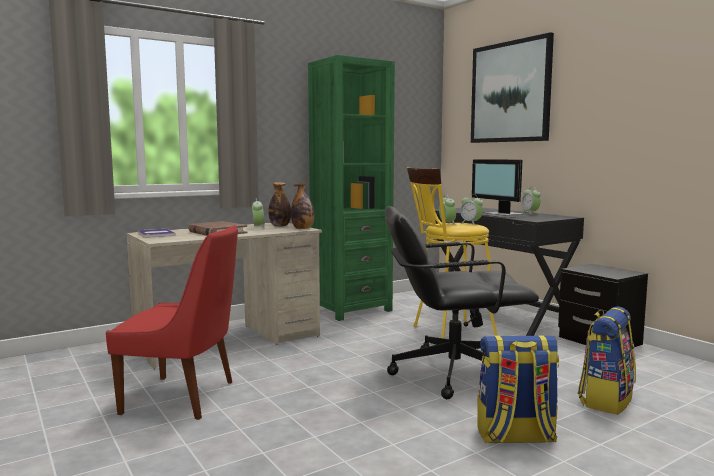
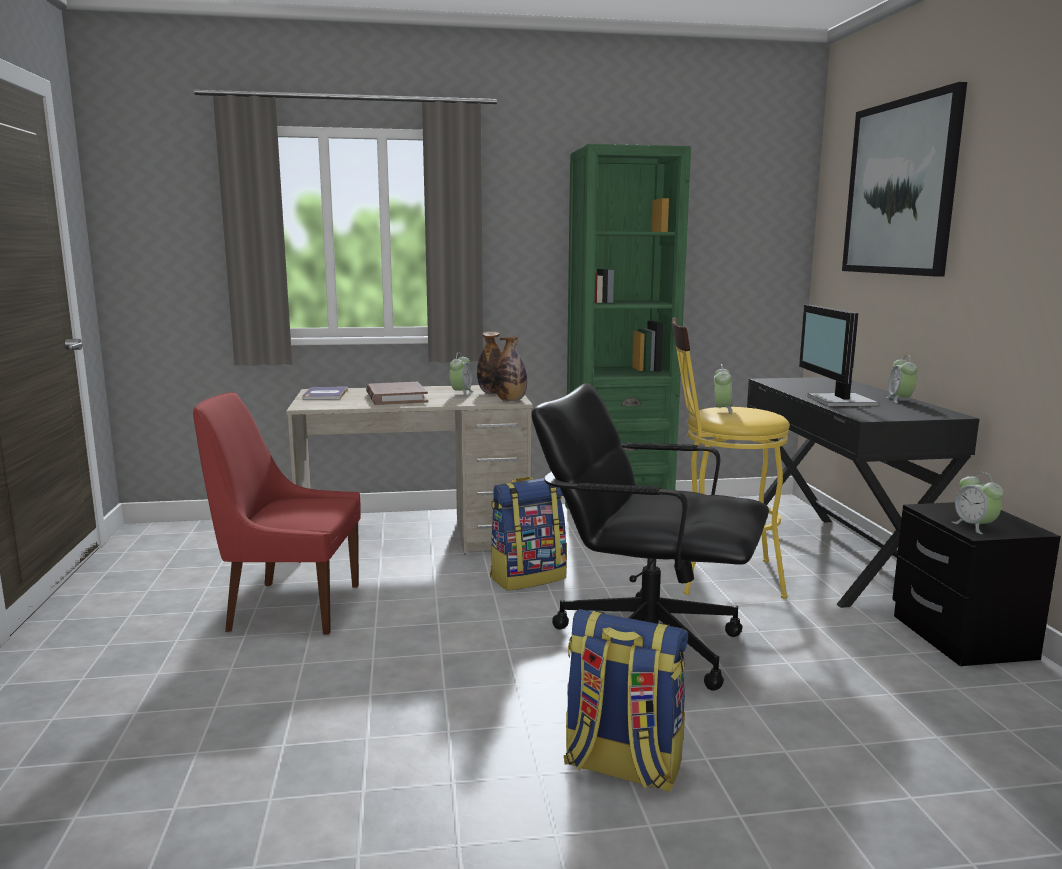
camera: 25 degrees right, 5 degrees up
(184, 398) = (289, 607): red chair -> red chair turned 150 degrees clockwise
(471, 223) = (763, 412): alarm clock -> alarm clock (974, 527)
(605, 400) = (841, 744): backpack -> backpack (528, 577)

